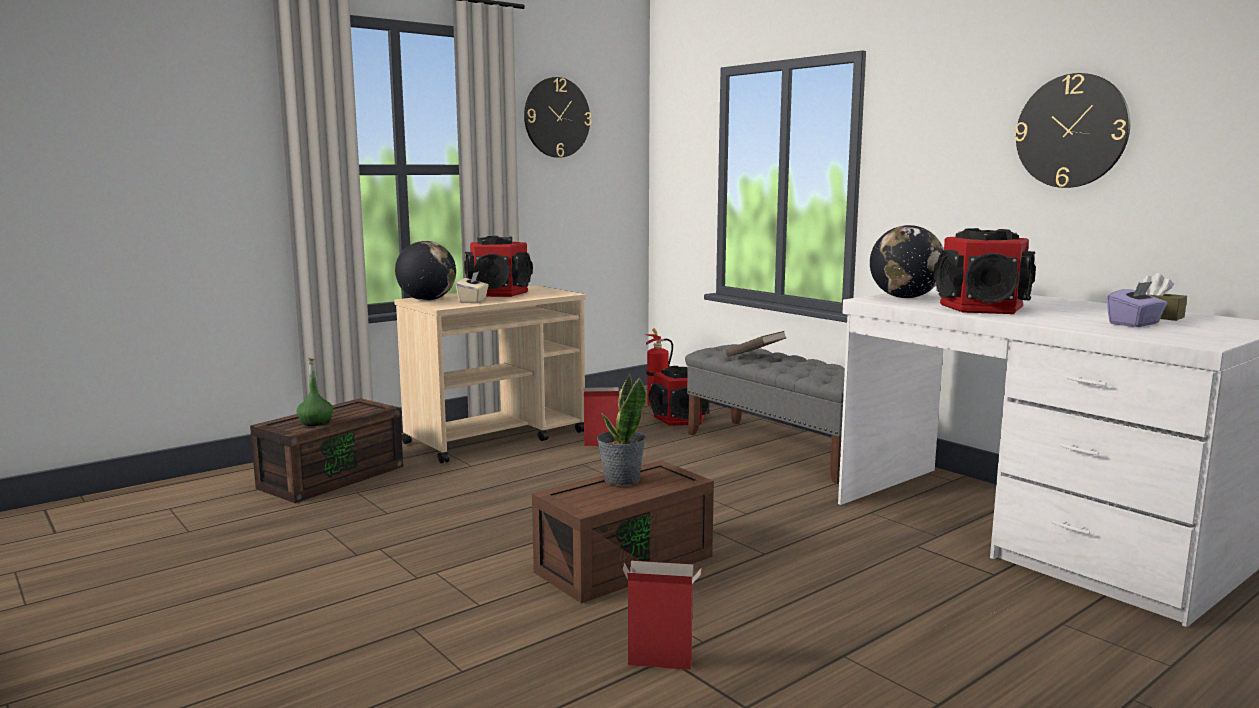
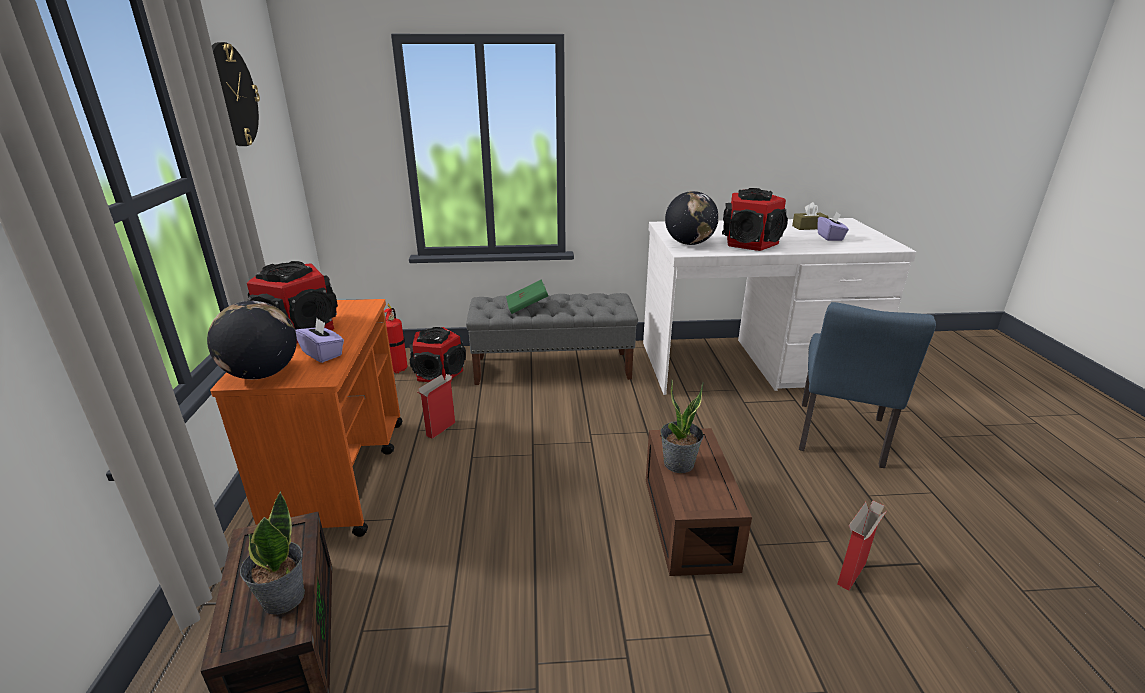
camera: 55 degrees left, 15 degrees up
(316, 422) = (282, 598): green bottle -> potted plant
(473, 301) = (323, 353): beige tissue box -> purple tissue box
(497, 437) = (340, 474): beige cart -> orange cart
(755, 357) = (527, 306): brown book -> green book
(952, 618) = (840, 439): none -> blue chair
(1071, 131) = (734, 110): wall clock -> none

